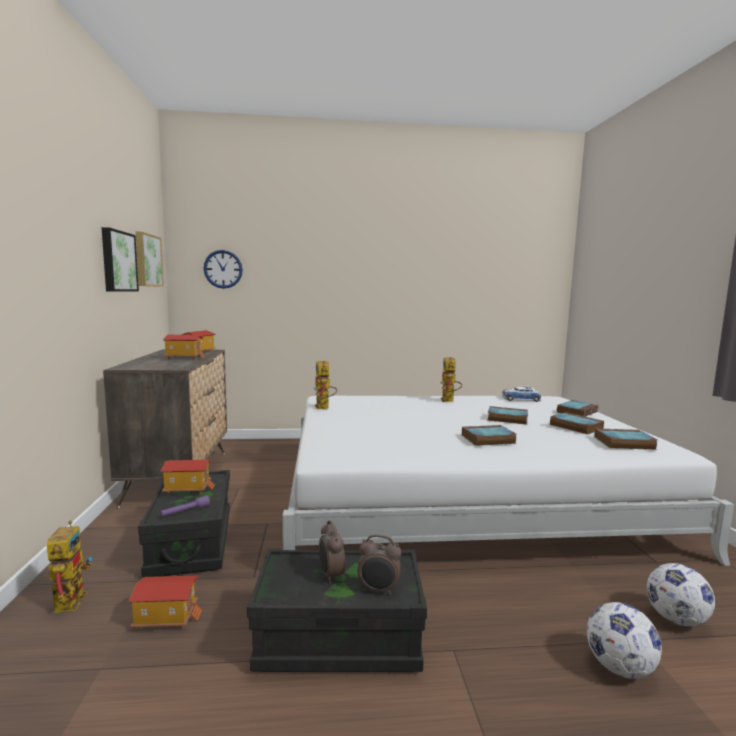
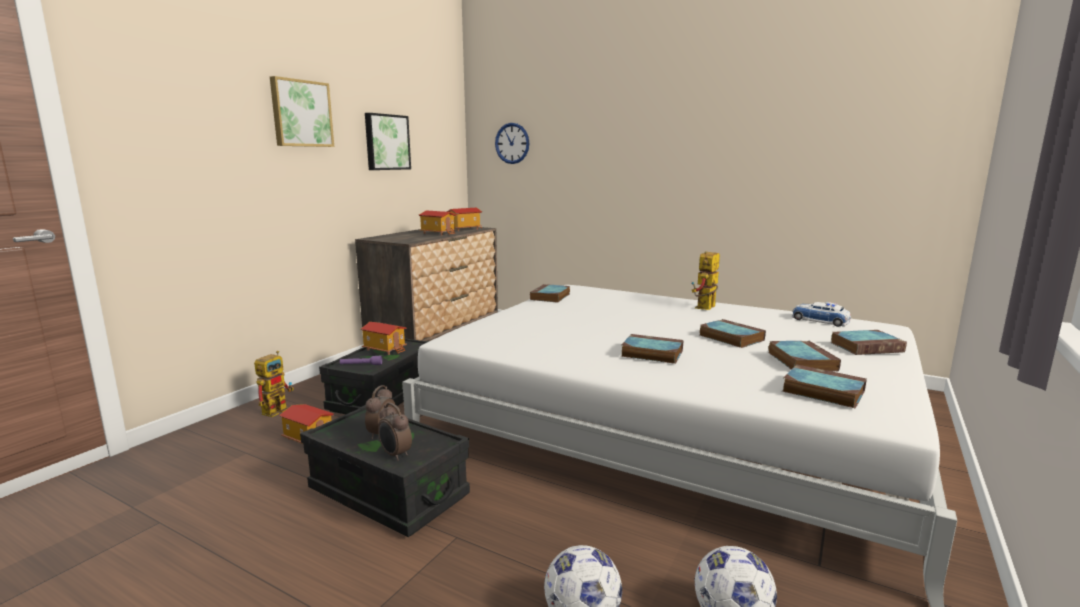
camera: 35 degrees right, 5 degrees up
(147, 260) = (432, 138): picture -> picture (301, 113)
(324, 408) = (550, 297): toy robot -> book

